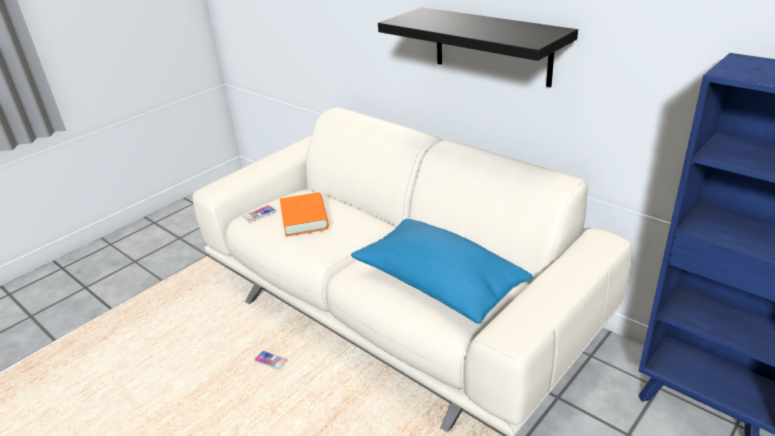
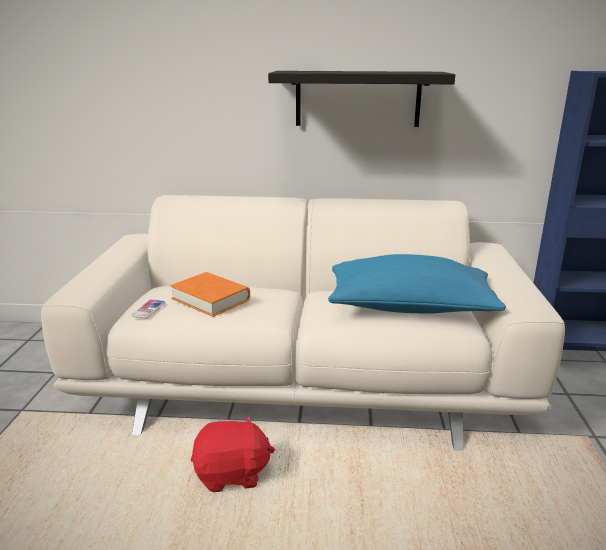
camera: 40 degrees left, 10 degrees down
(271, 361) = (232, 474): phone -> red plush toy

